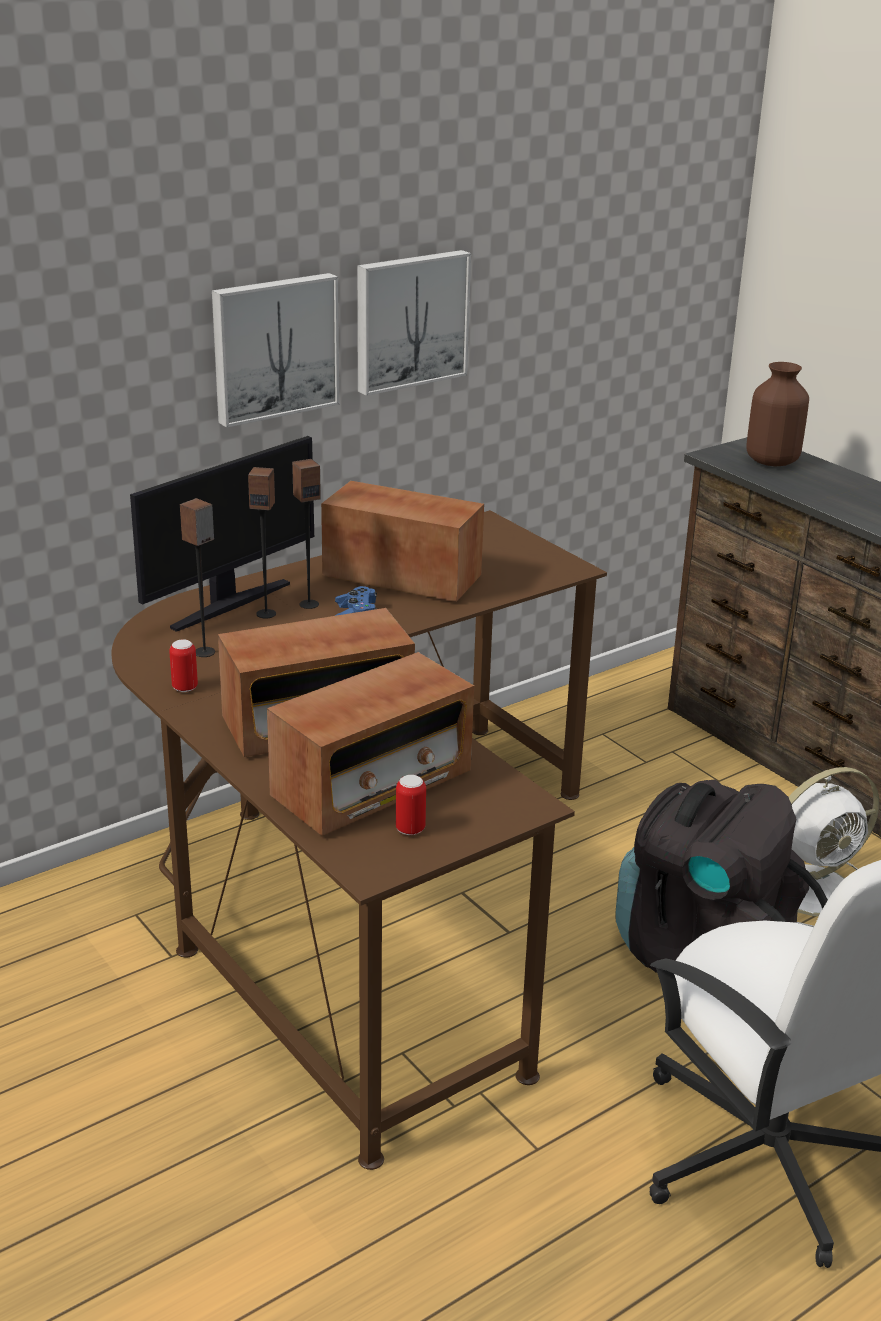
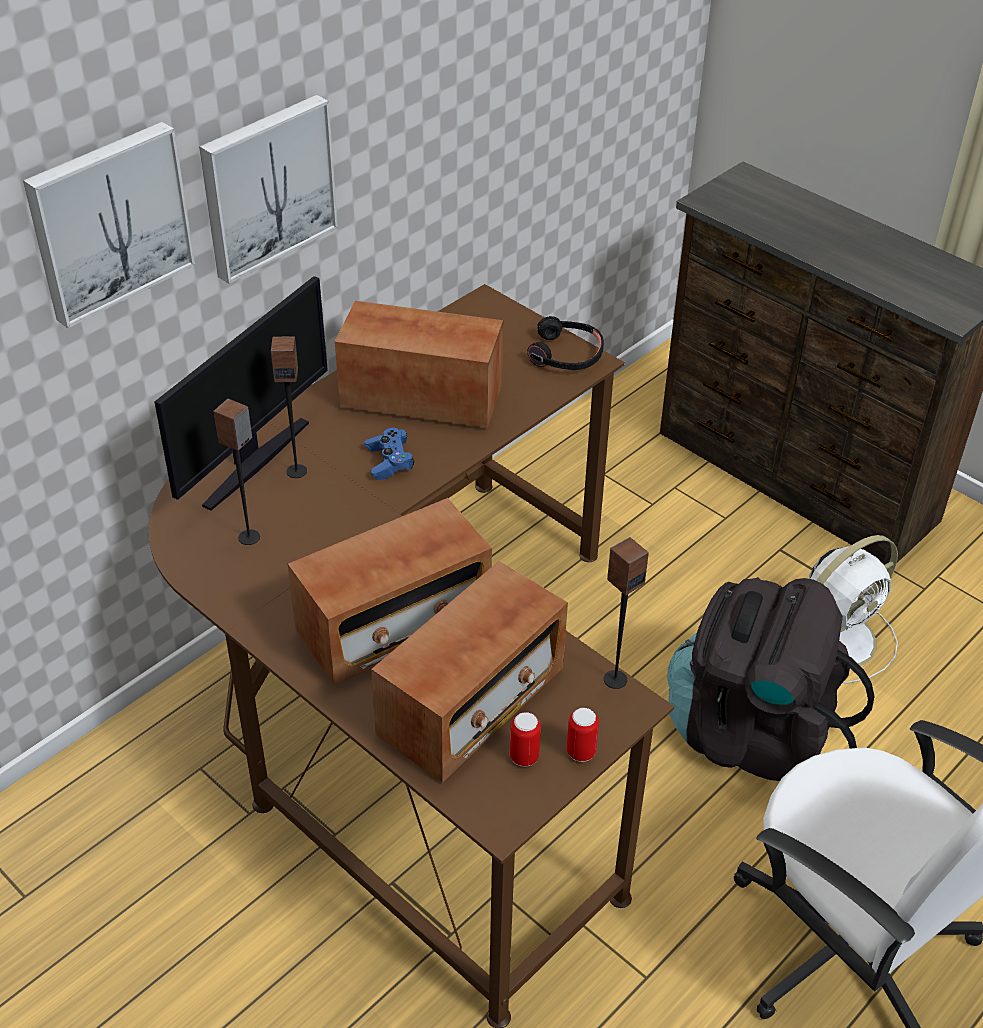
camera: 10 degrees left, 15 degrees up
(185, 687) = (244, 592): can -> can (580, 752)
(309, 604) = (337, 451): speaker -> speaker (615, 679)
(409, 320) = (399, 120): picture -> picture (108, 221)
(551, 562) = (566, 355): none -> black headphones
(771, 461) = (765, 203): brown vase -> none

